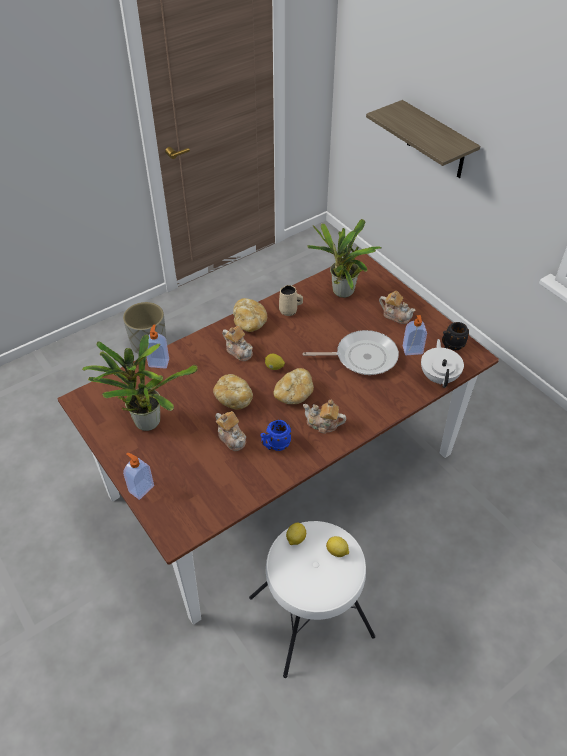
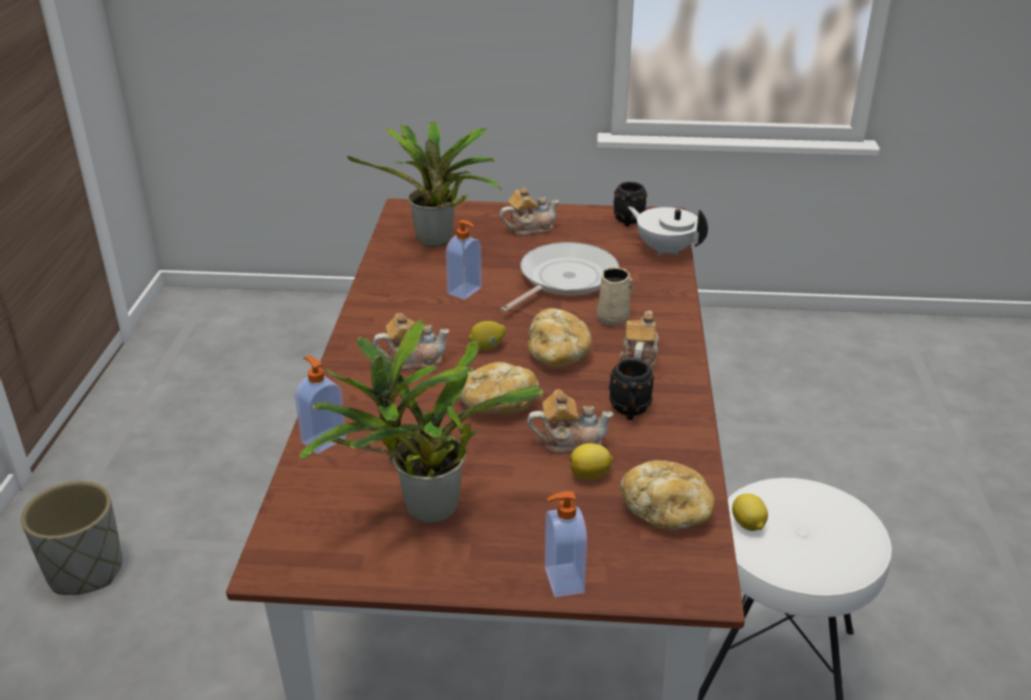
camera: 50 degrees left, 15 degrees down
(249, 322) = (374, 327): bread -> bread (666, 511)
(275, 445) = (630, 411): blue mug -> black mug
(289, 311) = (403, 289): beige mug -> beige mug (614, 318)
(323, 424) = (639, 357): teapot -> teapot turned 135 degrees clockwise
(337, 551) = (804, 499): lemon -> lemon (591, 475)
(412, 351) = (601, 245): soap dispenser -> soap dispenser (465, 291)
(436, 141) = (354, 41): shelf -> none

